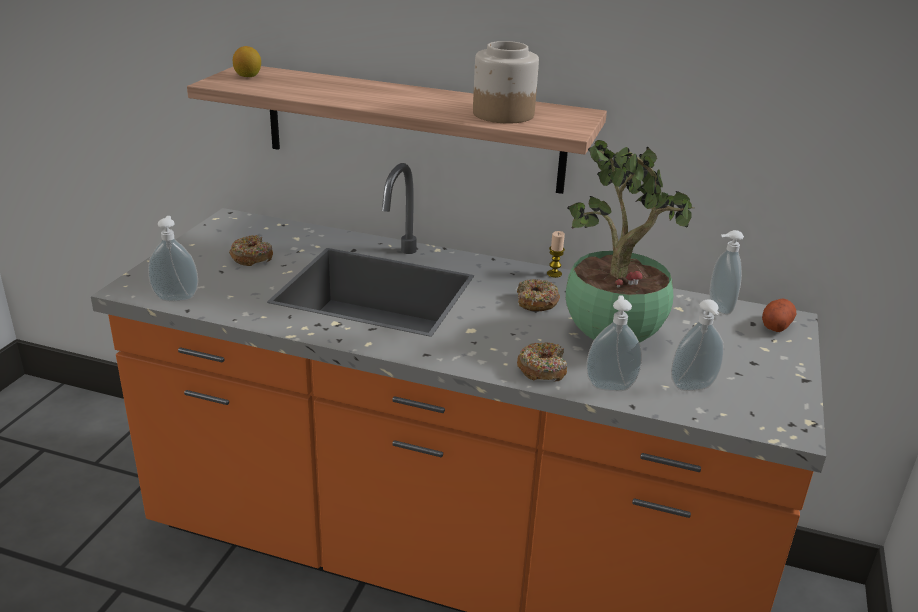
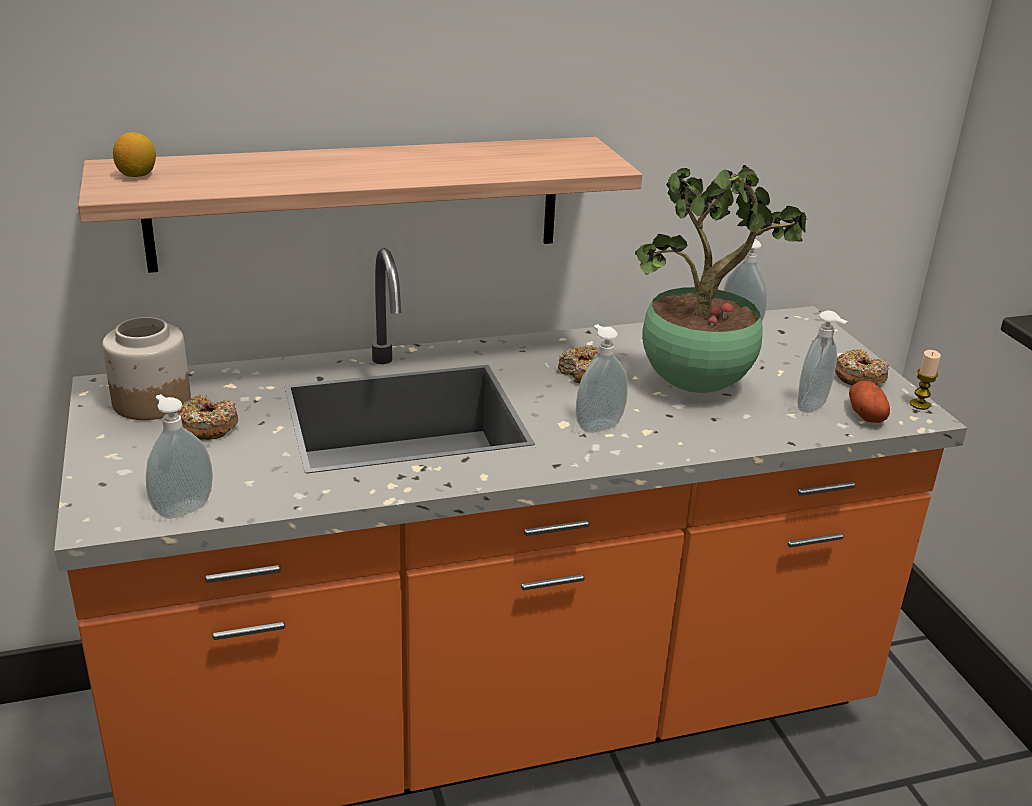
camera: 35 degrees left, 0 degrees up
(502, 114) = (515, 161): jar -> jar (150, 402)
(542, 369) = (678, 438): donut -> donut (859, 377)
(554, 274) = (562, 338): candle -> candle (919, 404)
(610, 385) = (750, 431): soap dispenser -> soap dispenser (597, 425)
(776, 325) = (799, 327): potato -> potato (865, 414)

